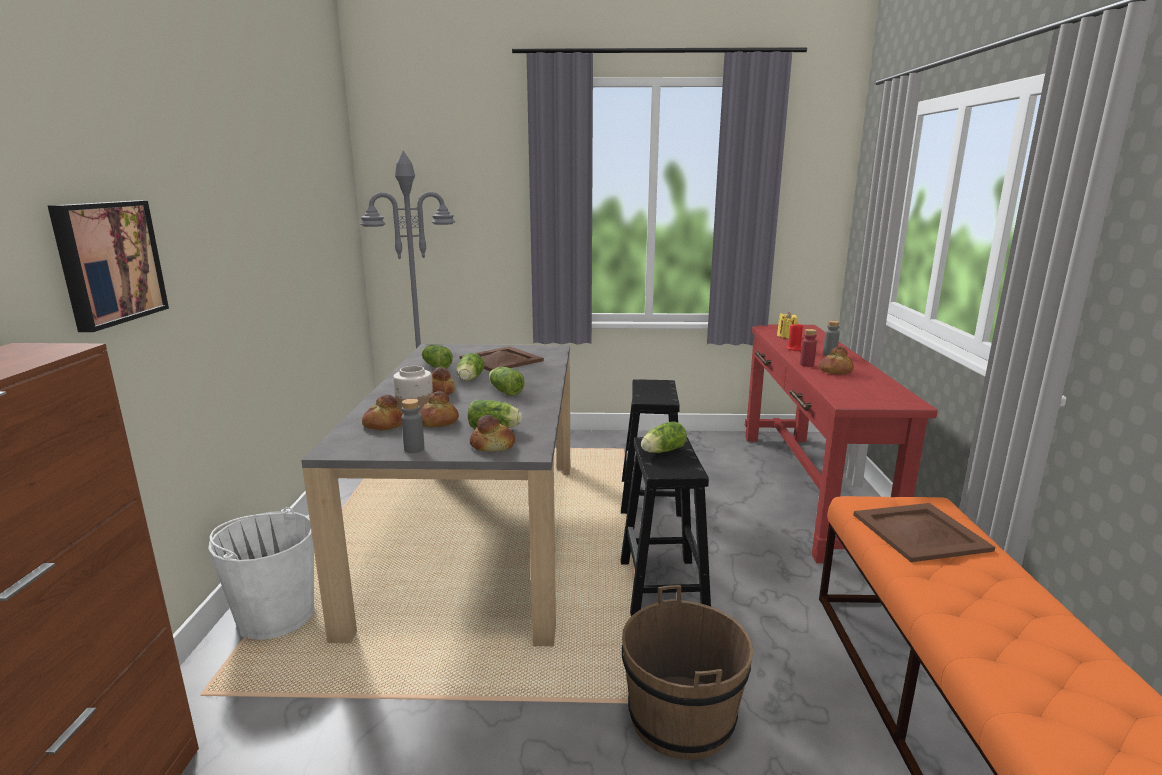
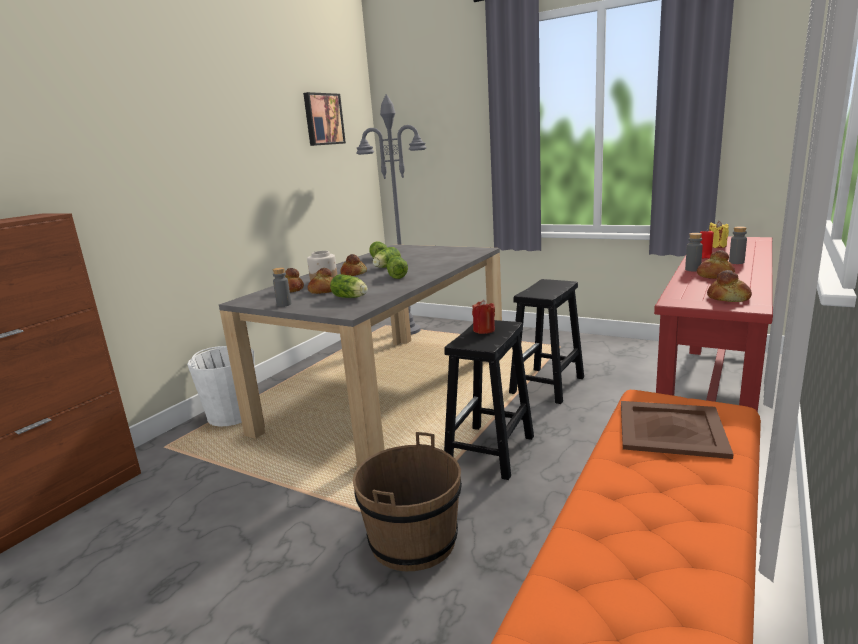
camera: 30 degrees right, 0 degrees up
(107, 262) = (120, 172): picture -> picture (323, 119)
(493, 445) = (333, 307): bread -> bread (729, 298)
(501, 359) = (430, 256): brown tray -> none
(661, 451) = (484, 330): lettuce -> red candle
(806, 365) = (692, 269): red bottle -> grey bottle

